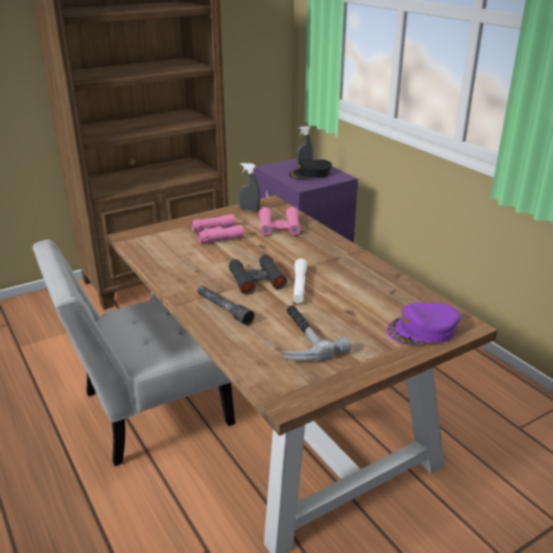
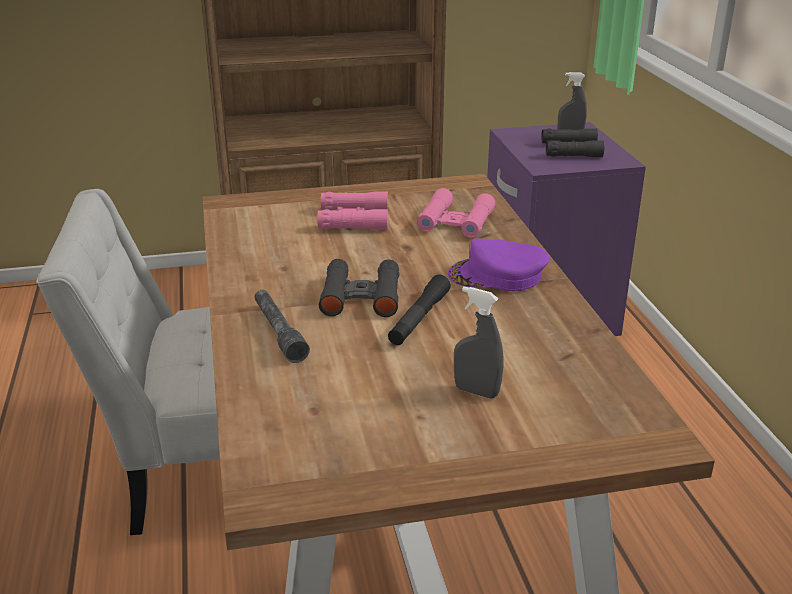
camera: 20 degrees right, 0 degrees up
(249, 209) = (429, 190): grey spray bottle -> grey spray bottle (476, 392)
(299, 286) = (419, 318): white flashlight -> black flashlight
(301, 339) = (360, 402): hammer -> none
(310, 174) = (571, 150): black cap -> black binoculars
(422, 330) = (573, 431): purple cap -> purple cap (497, 276)

